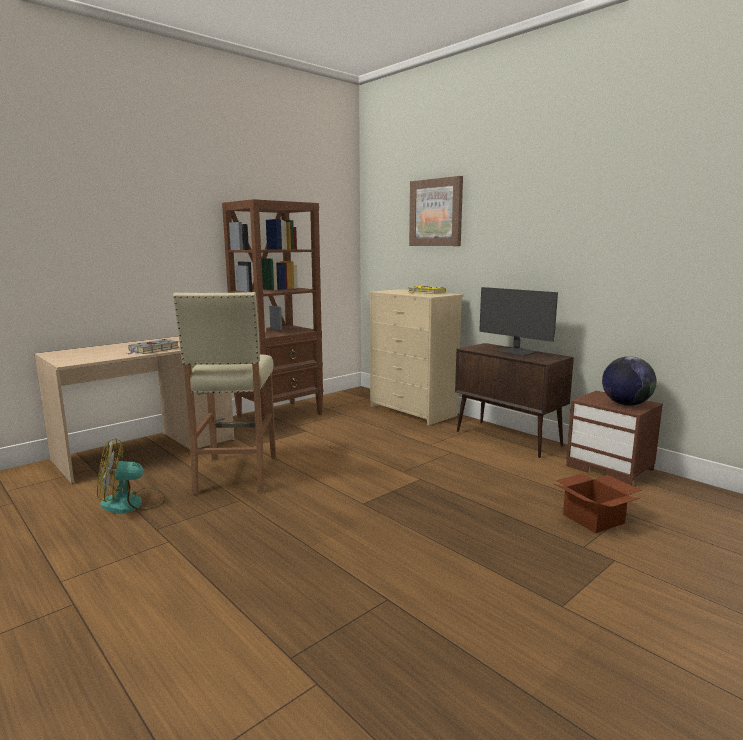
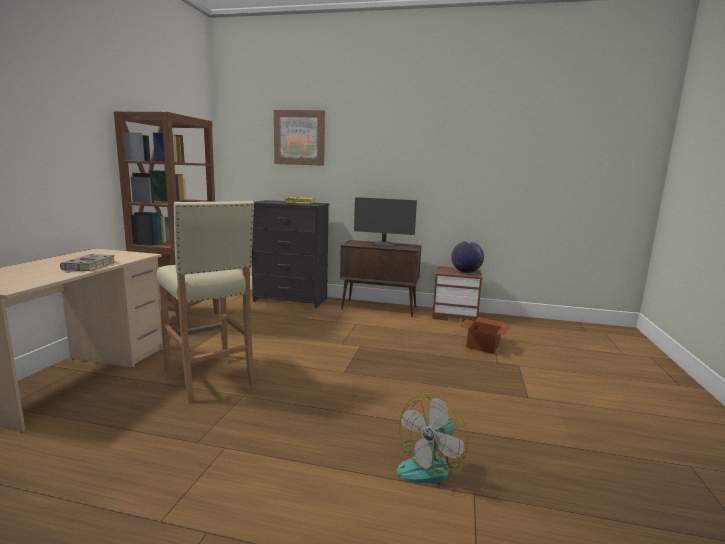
camera: 35 degrees left, 0 degrees up
(132, 504) = (134, 429): fan -> fan (430, 465)
(412, 411) = (291, 300): beige dresser -> black dresser

